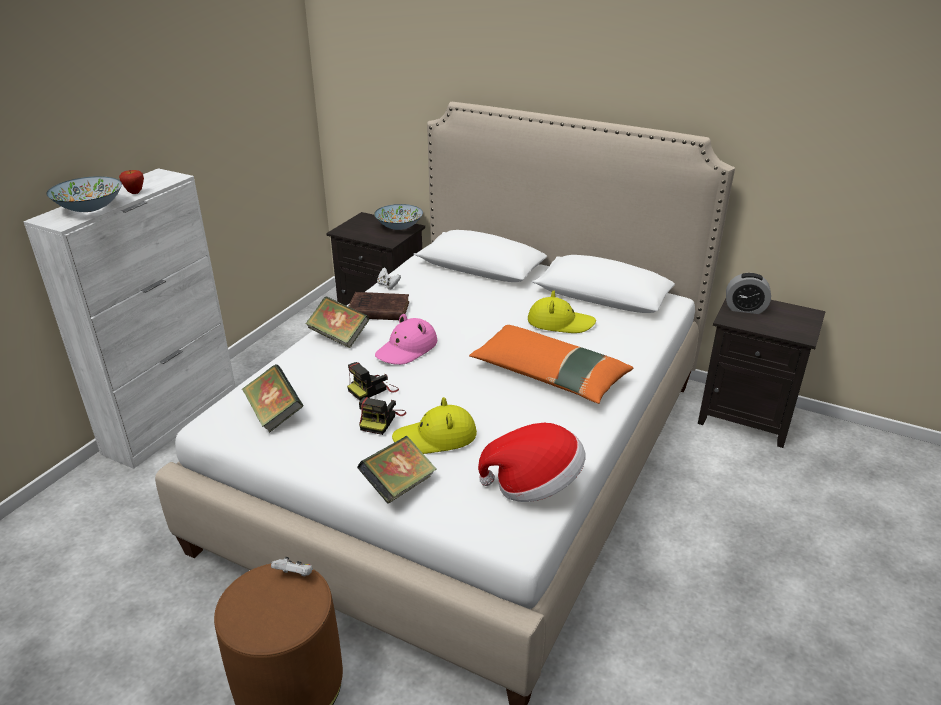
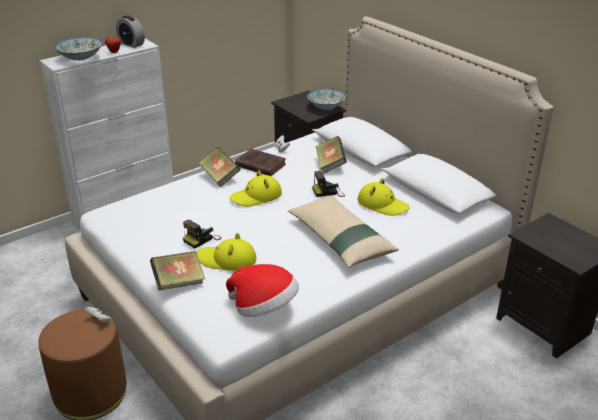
camera: 25 degrees right, 0 degrees up
(274, 413) = (141, 217): book -> book (330, 165)
(373, 389) = (212, 217): camera -> camera (328, 192)
(407, 349) = (256, 196): pink hat -> yellow hat
(549, 375) = (340, 240): orange pillow -> beige pillow
(745, 309) = (547, 230): alarm clock -> alarm clock (131, 44)

